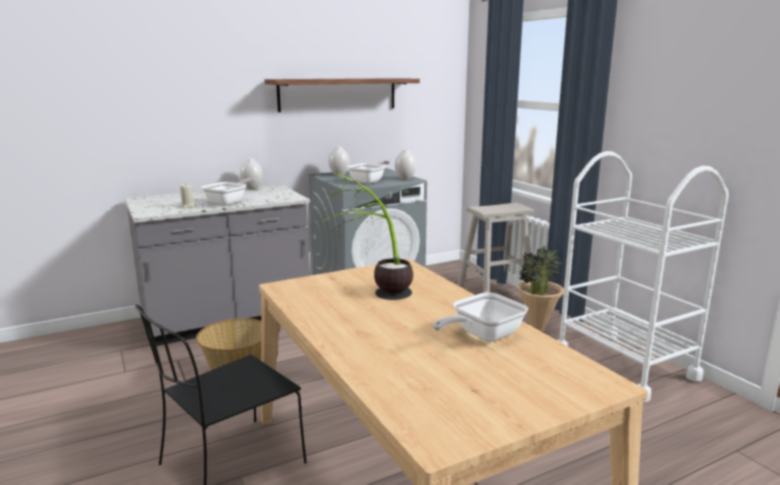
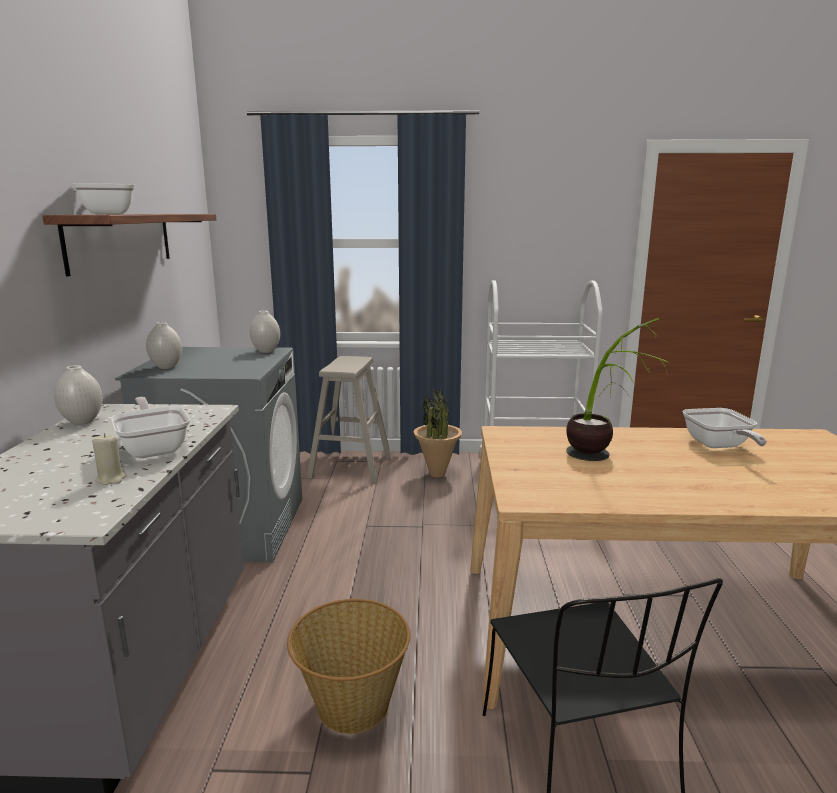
camera: 60 degrees left, 0 degrees up
(369, 181) = (243, 363): frying pan -> frying pan (109, 214)

